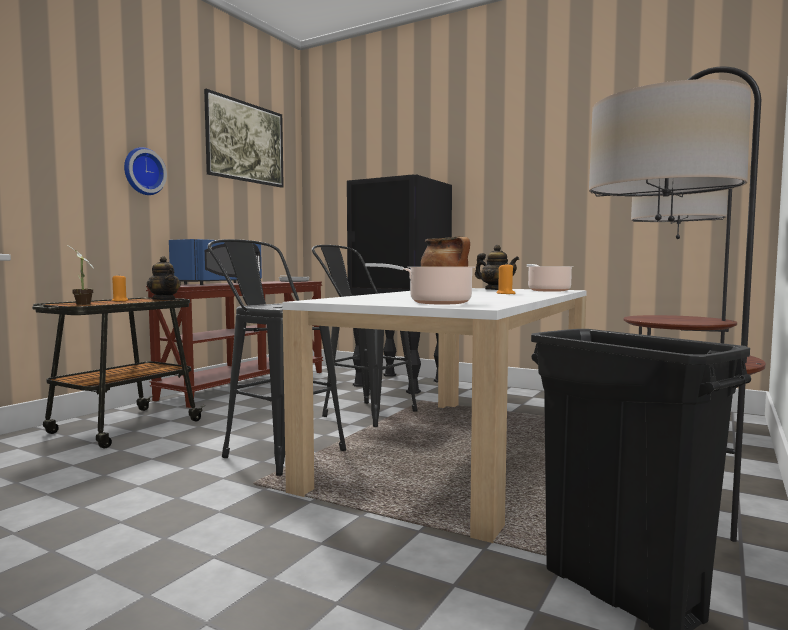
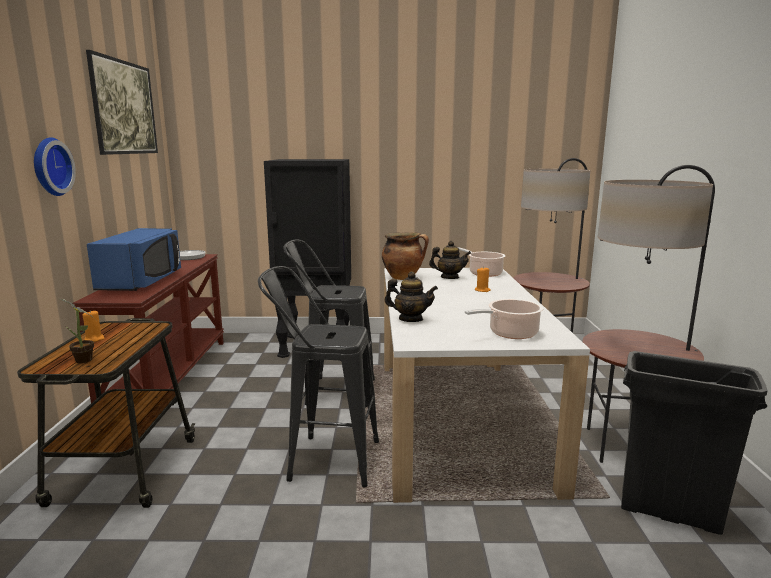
camera: 30 degrees left, 10 degrees up
(164, 300) = (142, 327): teapot -> teapot (410, 319)

